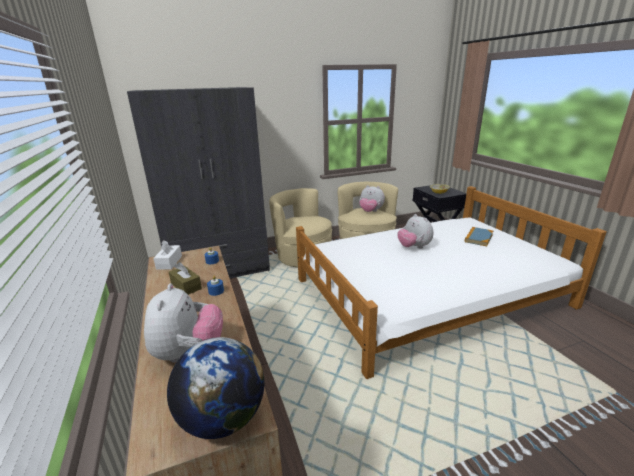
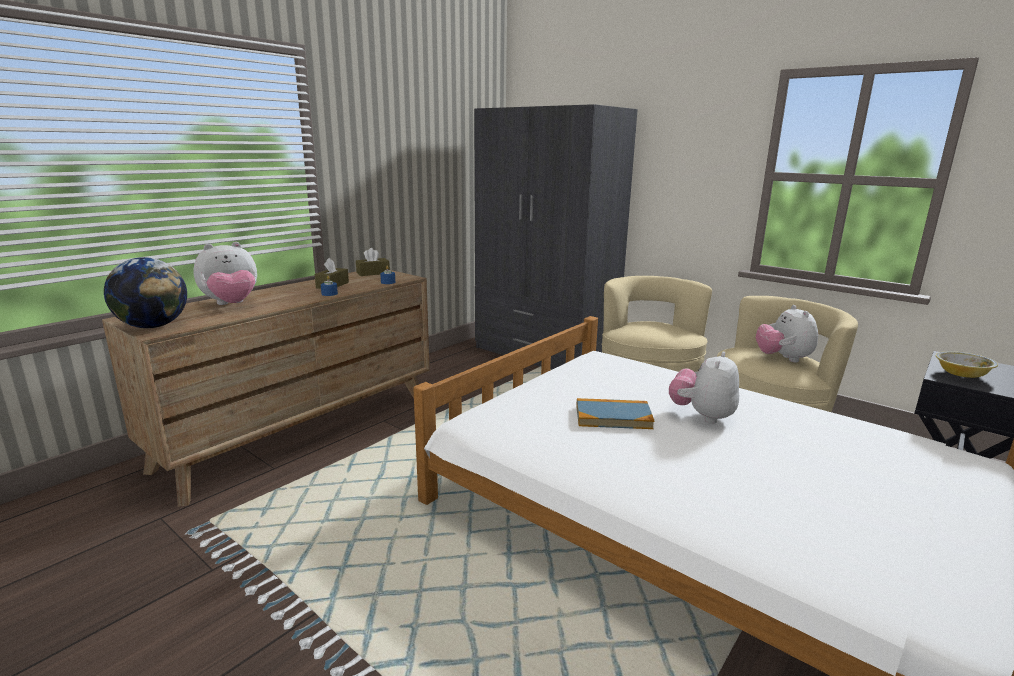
camera: 60 degrees right, 5 degrees down
(169, 262) = (373, 273): white tissue box -> brown tissue box
(478, 238) = (874, 478): book -> book (613, 417)

